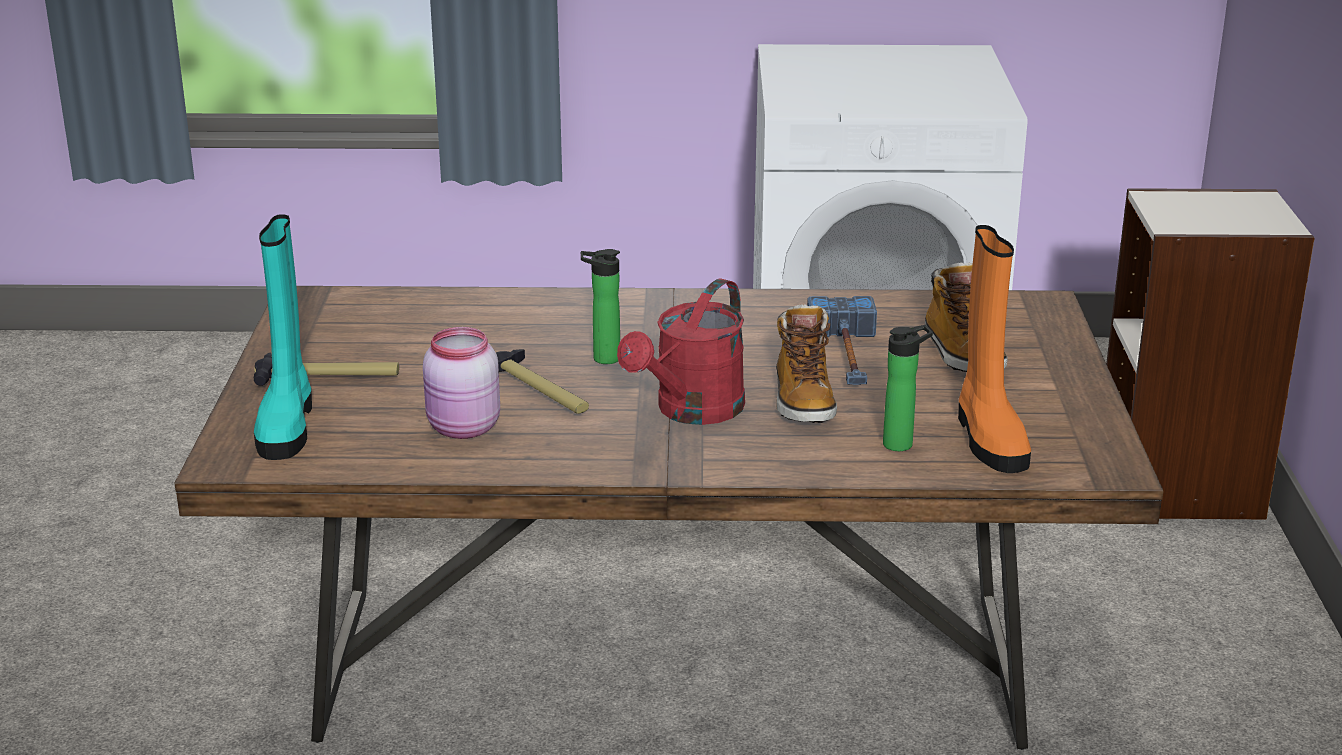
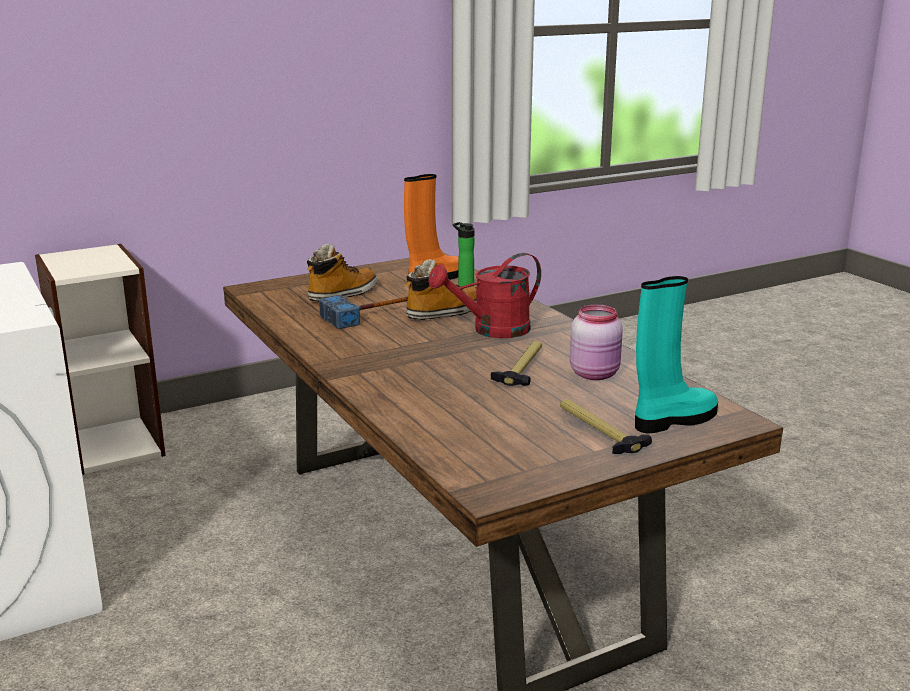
camera: 120 degrees left, 5 degrees down
(602, 359) = (456, 364): bottle -> none
(691, 412) = (492, 330): red watering can -> red watering can turned 150 degrees clockwise

